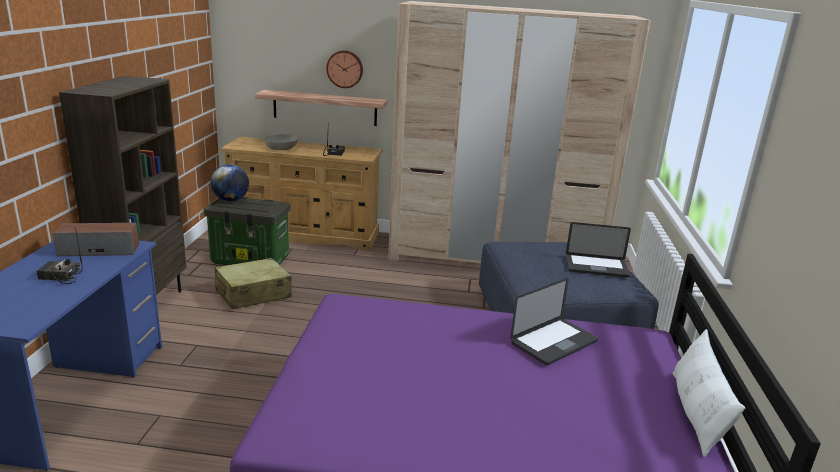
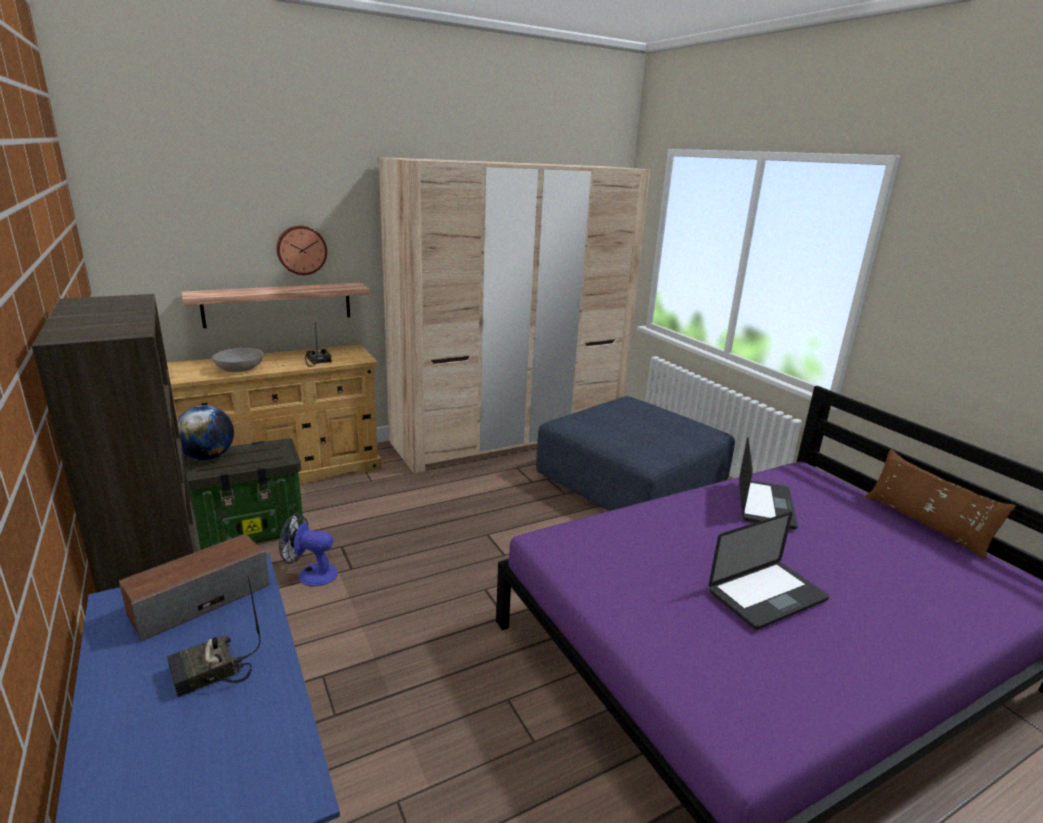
camera: 35 degrees left, 0 degrees up
(253, 294) = (311, 574): beige suitcase -> fan
(596, 267) = (663, 420): laptop -> laptop (767, 596)
(696, 413) = (925, 524): white pillow -> brown pillow

